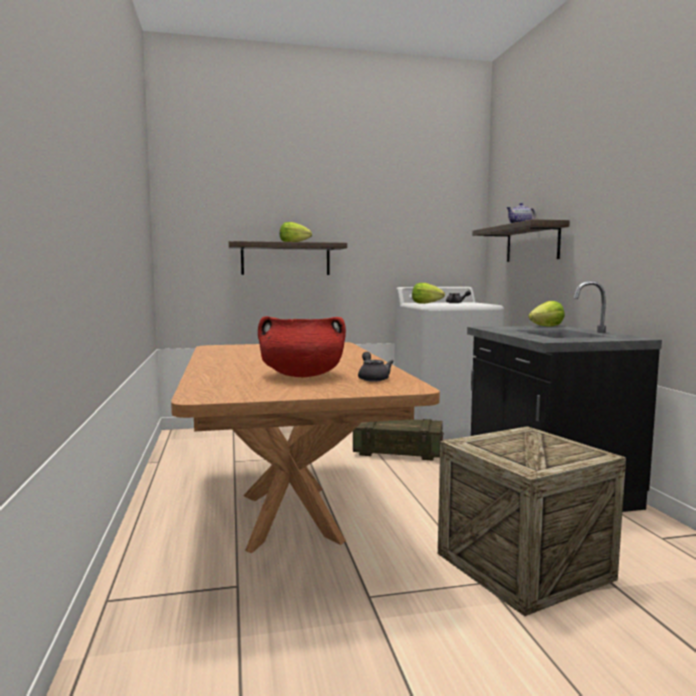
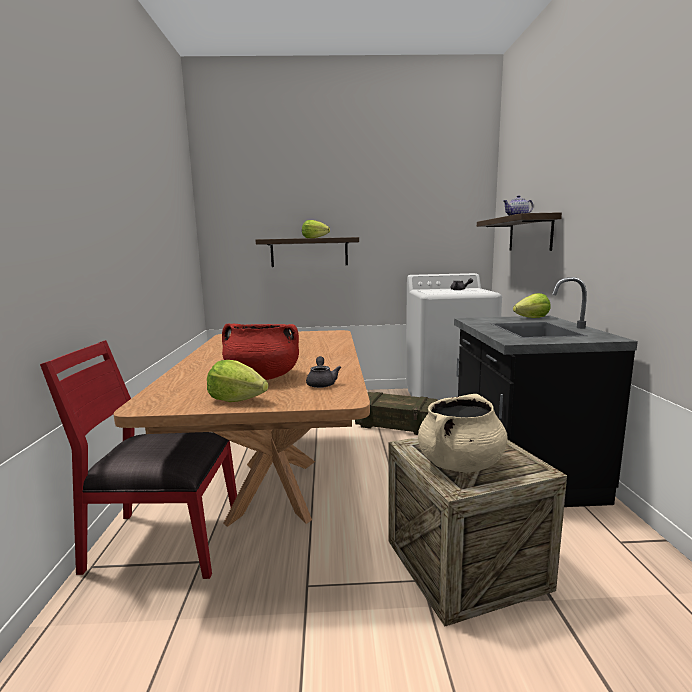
camera: 10 degrees right, 5 degrees up
(182, 571) = (163, 541): none -> red chair
(426, 303) = (430, 290): lettuce -> lettuce (237, 400)
(523, 454) = (460, 464): none -> beige cooking pot

